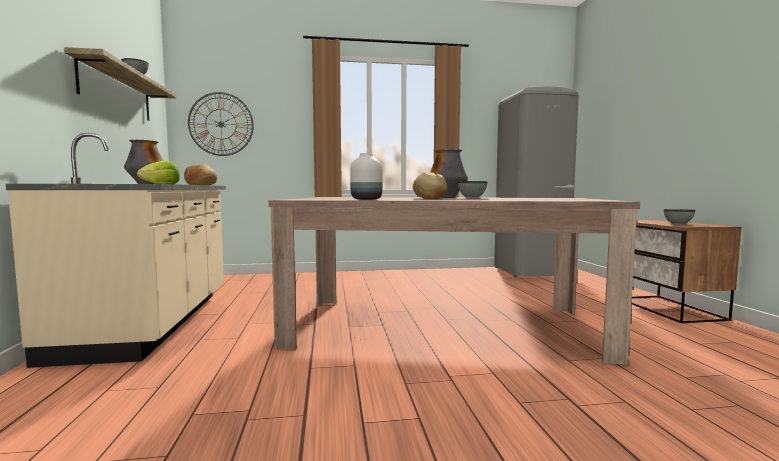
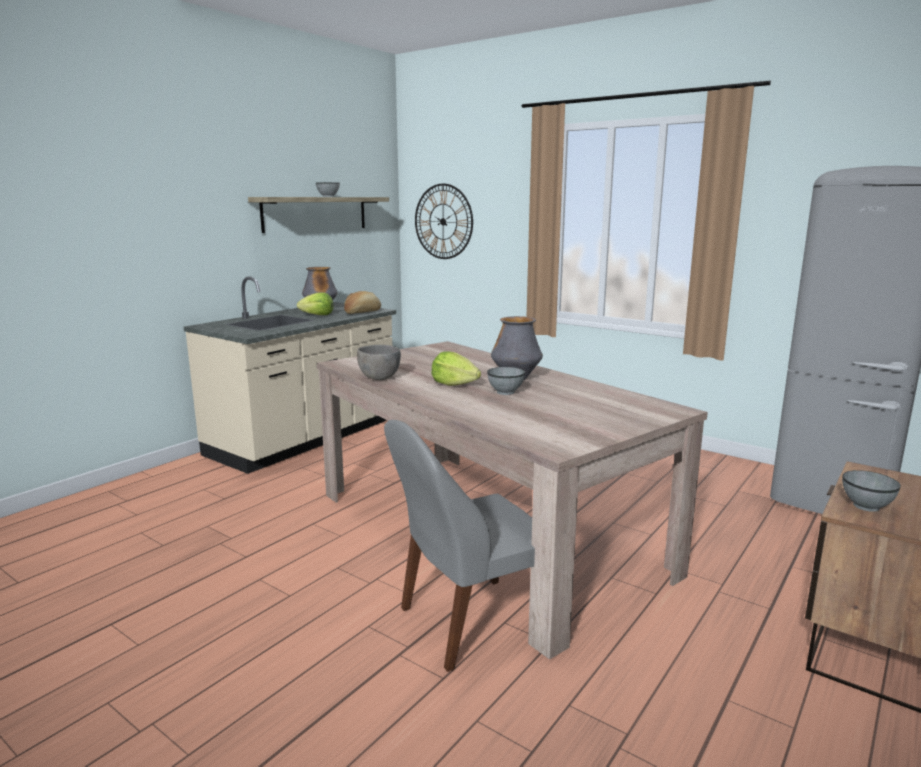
camera: 45 degrees right, 10 degrees up
(365, 199) = (379, 378): white vase -> grey bowl
(428, 198) = (454, 384): bread -> lettuce
(557, 369) = (469, 623): none -> grey chair

